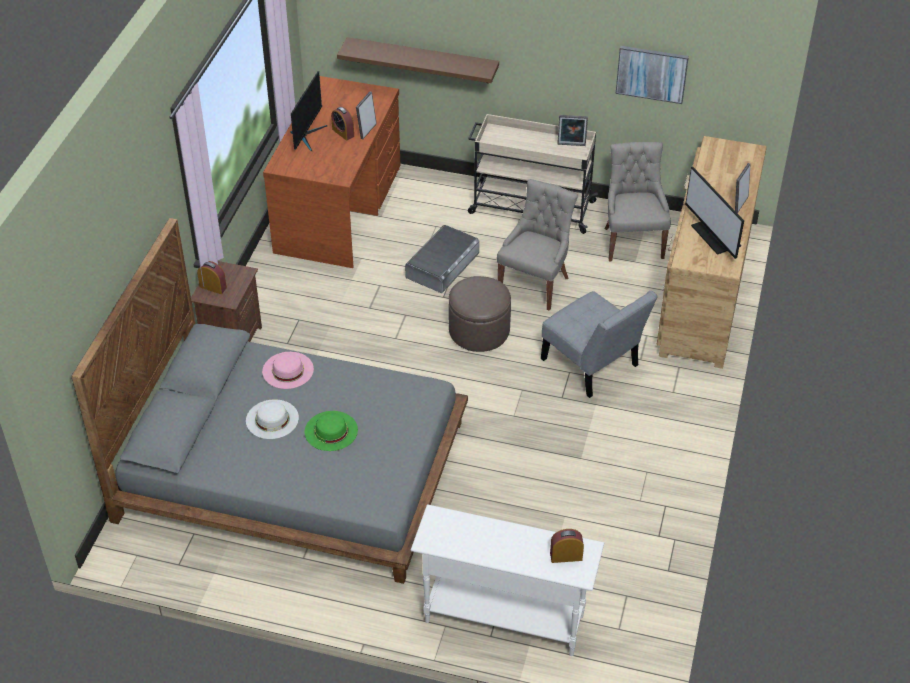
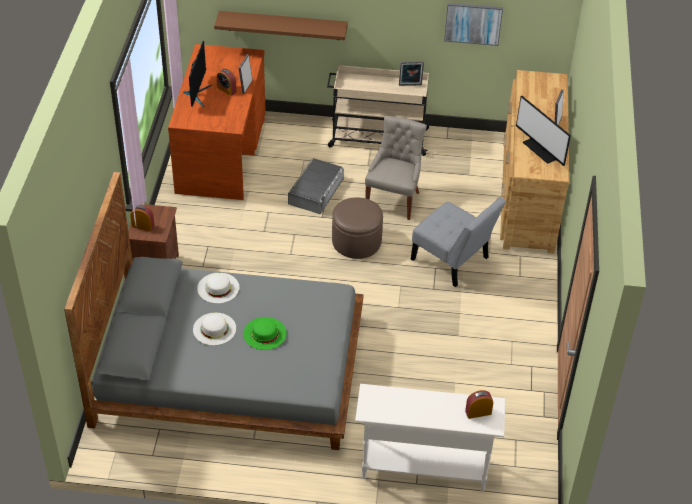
camera: 10 degrees left, 0 degrees up
(288, 370) = (218, 288): pink hat -> white hat
(632, 241) = (464, 159): grey chair -> none

